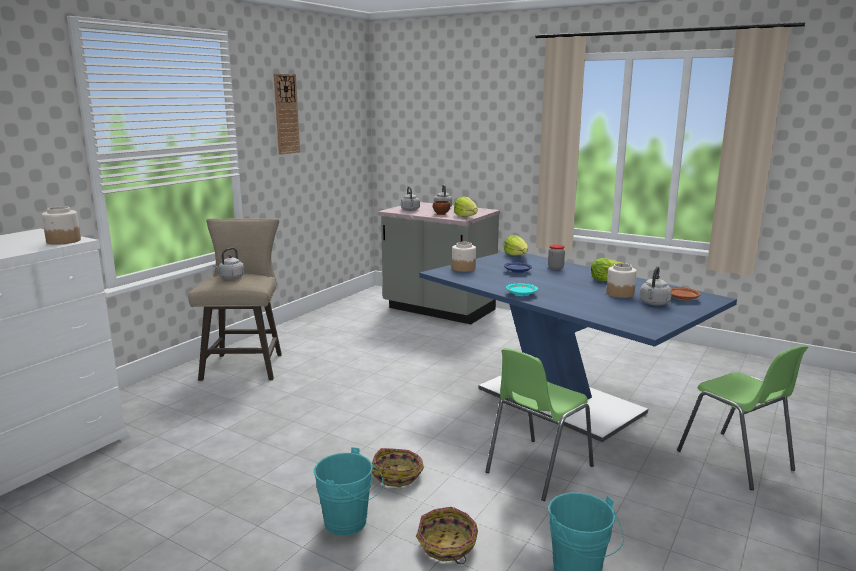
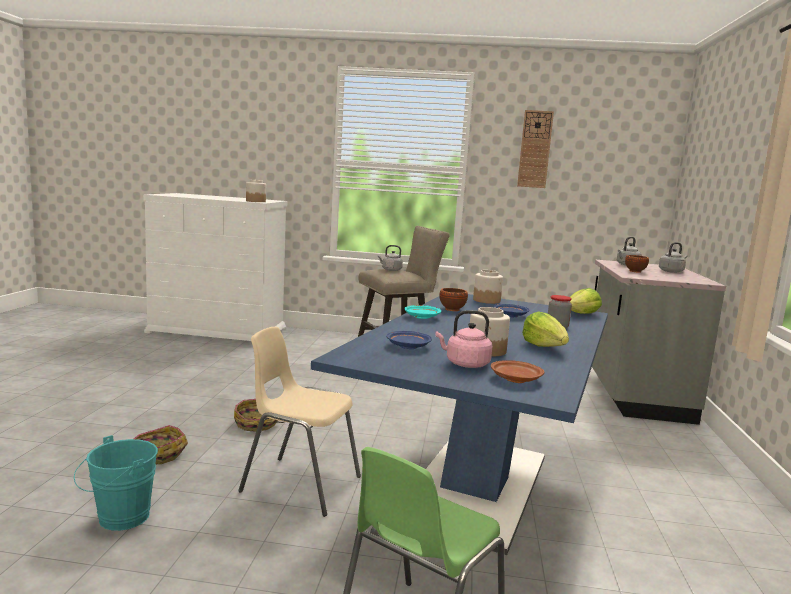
camera: 65 degrees right, 5 degrees down
(350, 523) = (181, 418): turquoise bucket -> none
(466, 216) = (645, 277): lettuce -> none
(495, 282) = (451, 309): none -> brown bowl
(537, 469) = (300, 484): green chair -> beige chair
(612, 310) = (408, 346): none -> blue plate
(654, 303) = (465, 364): grey kettle -> pink kettle

